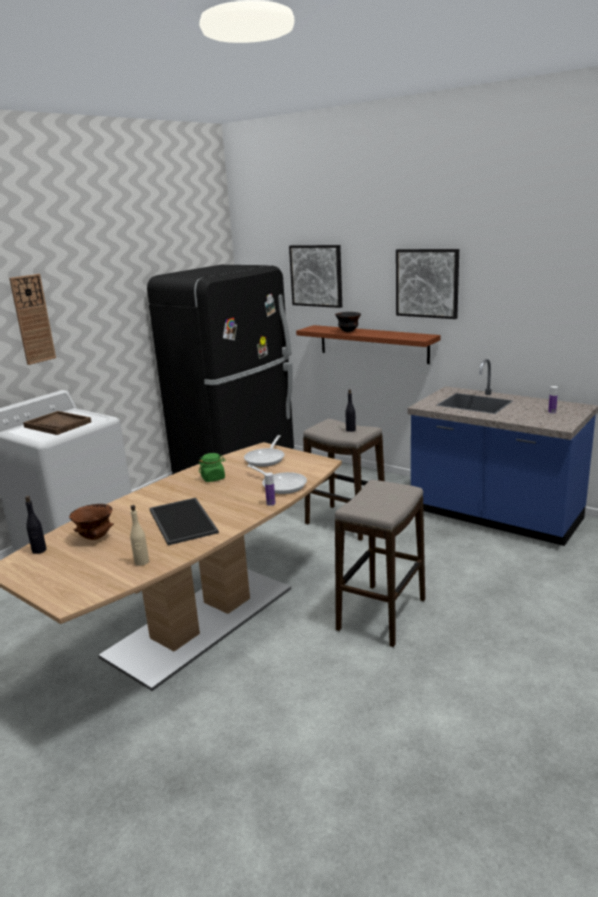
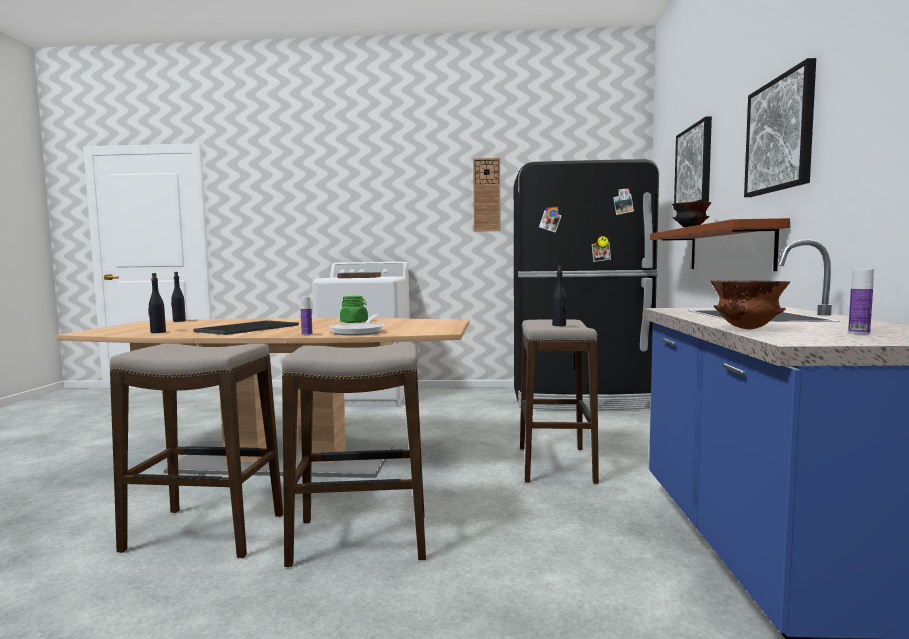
camera: 55 degrees right, 15 degrees down
(32, 319) = (393, 198): wall clock -> wall clock (486, 195)
(95, 537) = (205, 323): brown bowl -> brown bowl (746, 329)
(141, 562) = (157, 332): beige bottle -> black bottle
(266, 458) = (424, 323): frying pan -> none
(313, 675) = (205, 533): none -> stool

